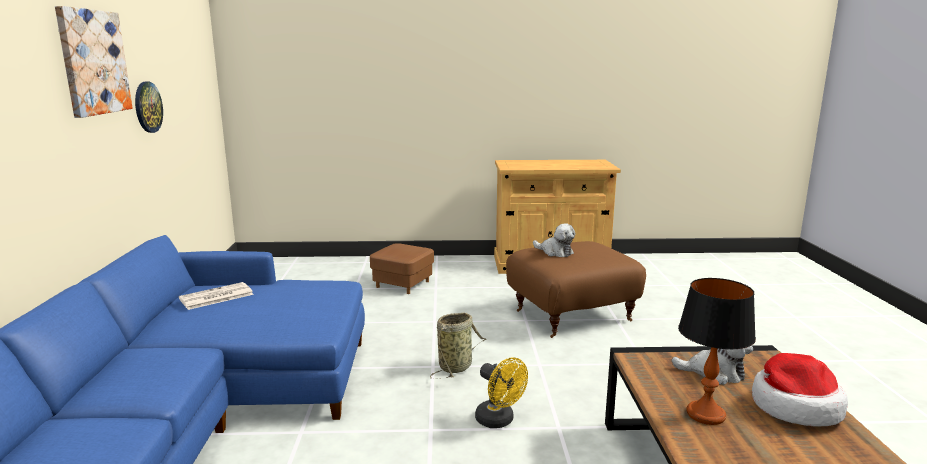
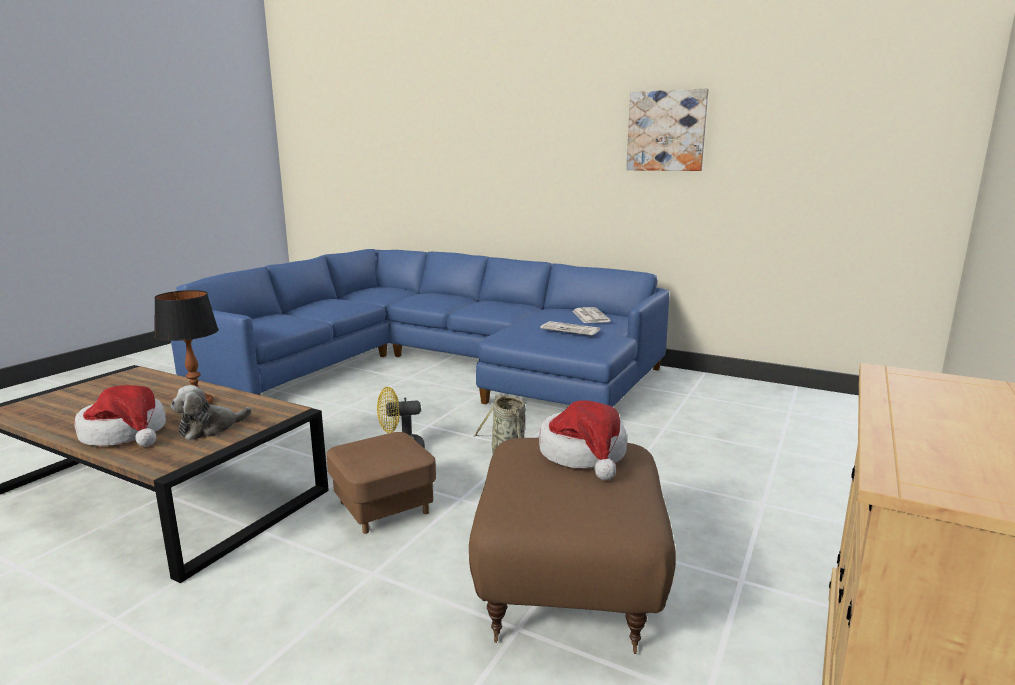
camera: 120 degrees right, 0 degrees up
(147, 107) = (742, 173): wall clock -> none
(287, 295) = (571, 329): none -> newspaper
(403, 284) = (786, 483): brown ottoman -> brown ottoman (383, 507)
(555, 252) = (584, 454): plush toy -> hat

